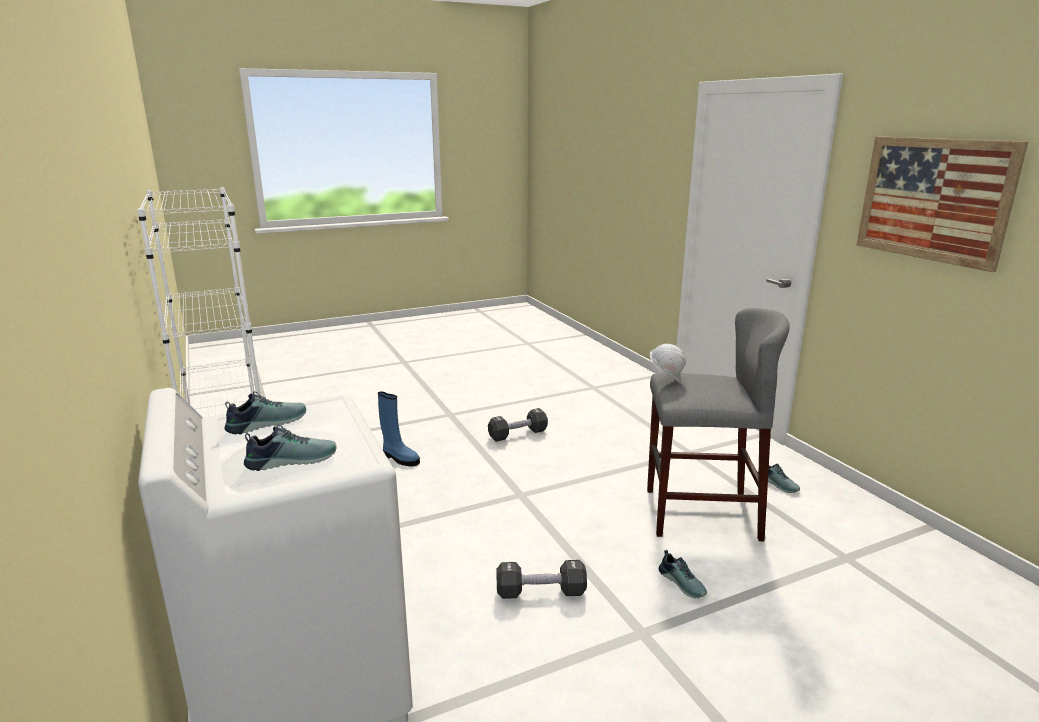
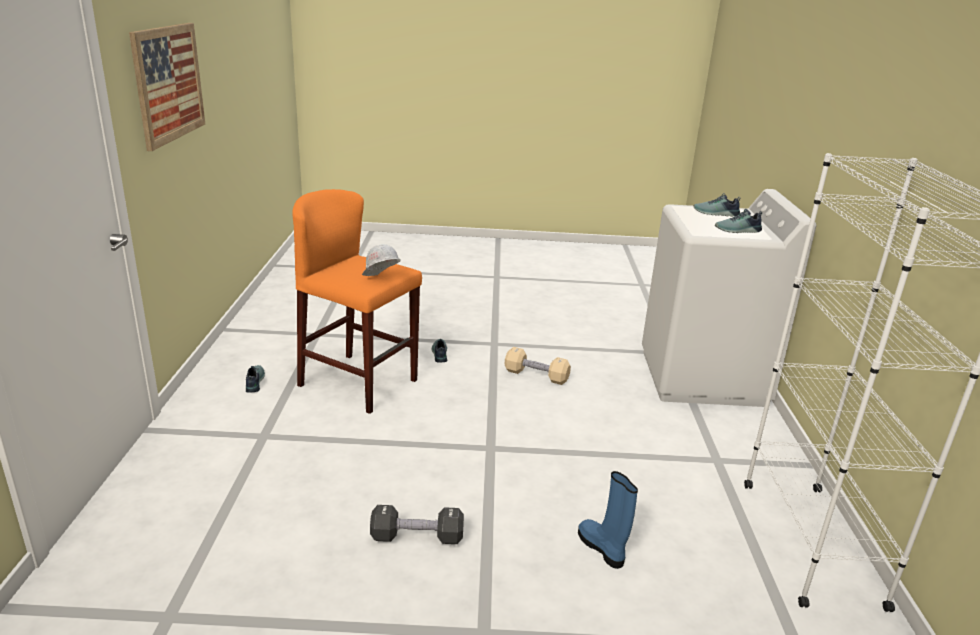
camera: 155 degrees left, 5 degrees up
(541, 592) = (536, 376): black dumbbell -> beige dumbbell
(701, 513) = (358, 383): grey stool -> orange stool

